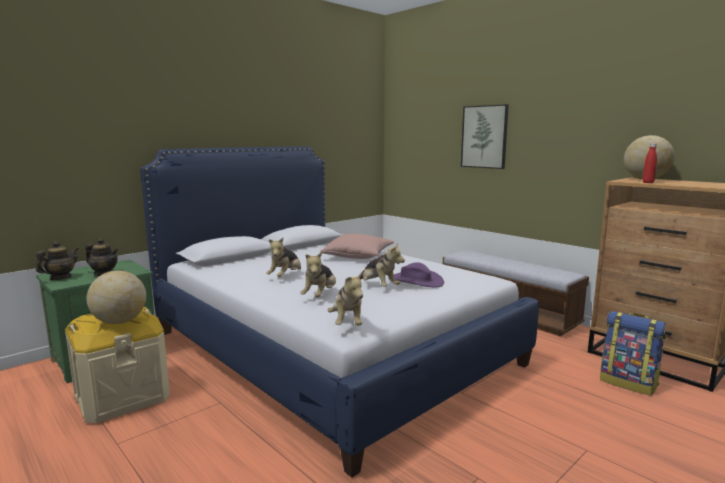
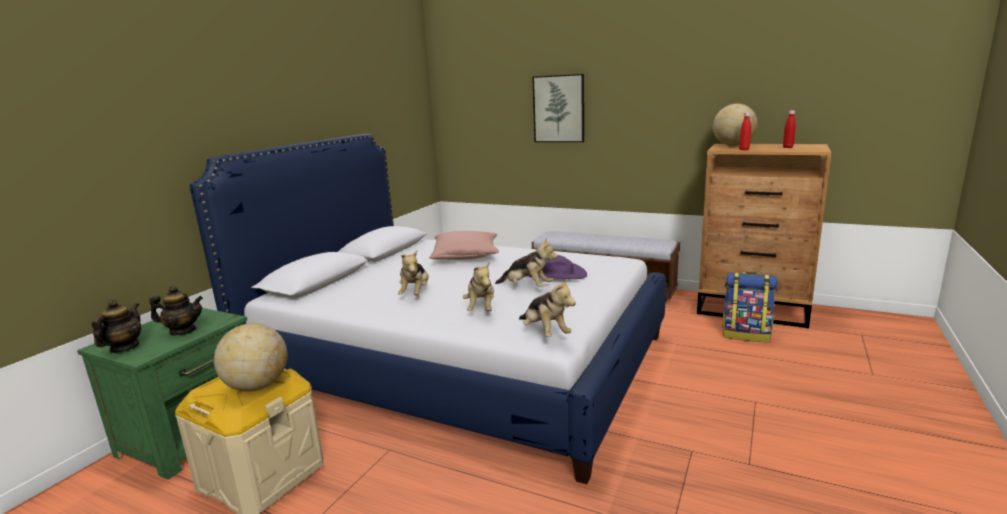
camera: 20 degrees left, 5 degrees up
(703, 184) = (787, 147): none -> red bottle

